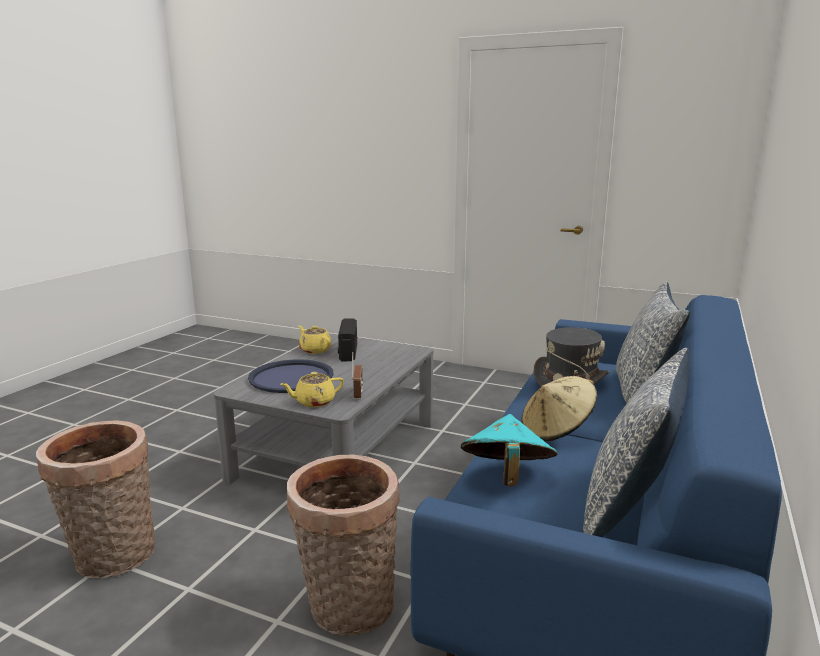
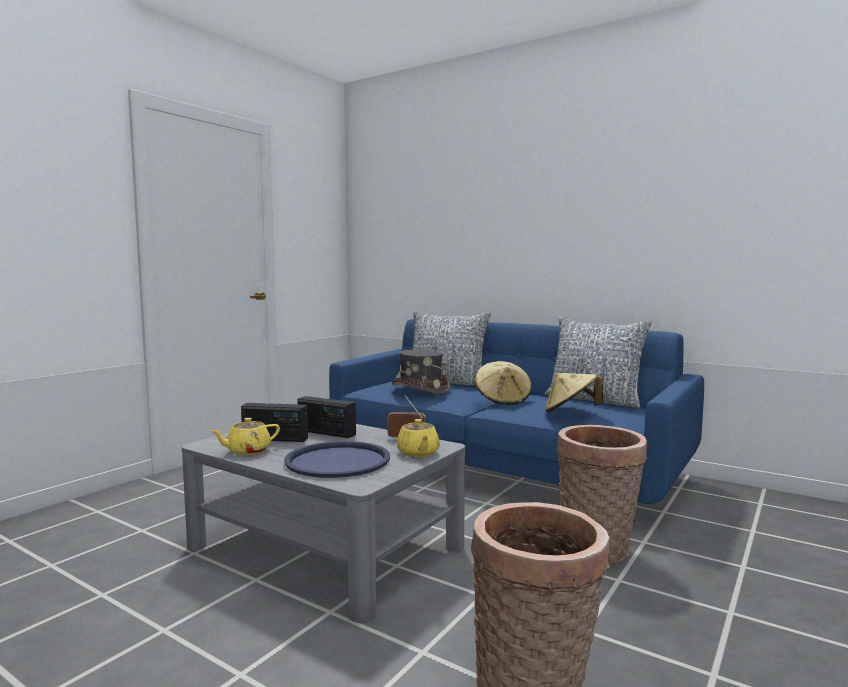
camera: 80 degrees left, 10 degrees down
(370, 364) = (326, 433): none -> radio
(506, 477) = (571, 412): turquoise hat -> beige hat

